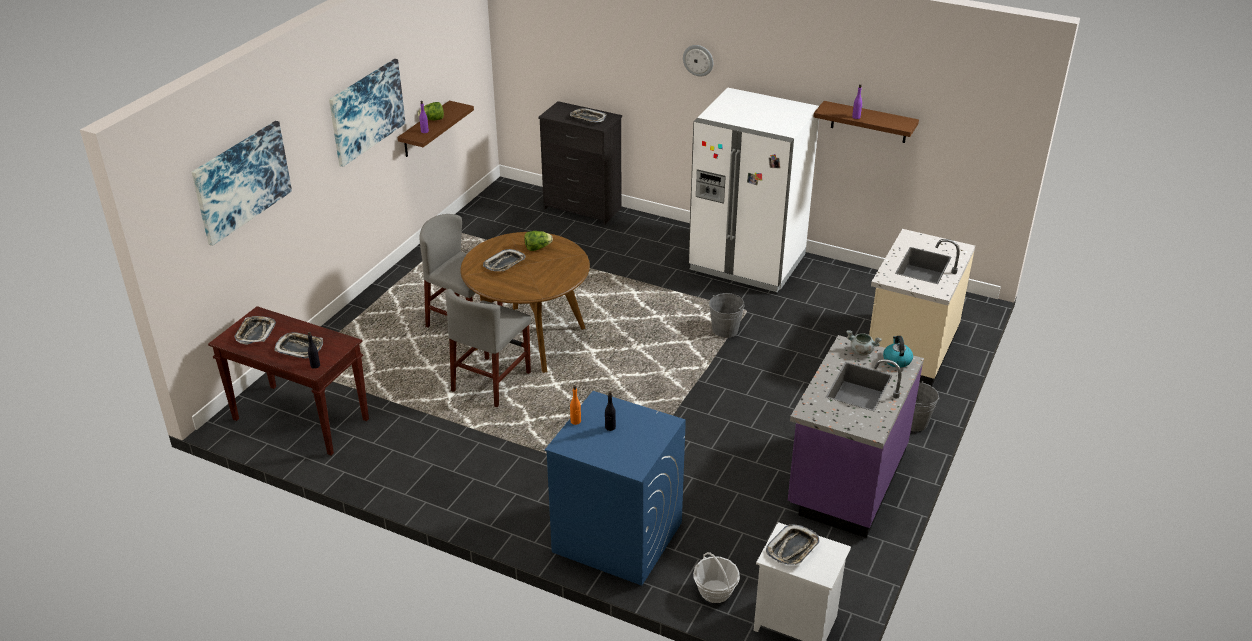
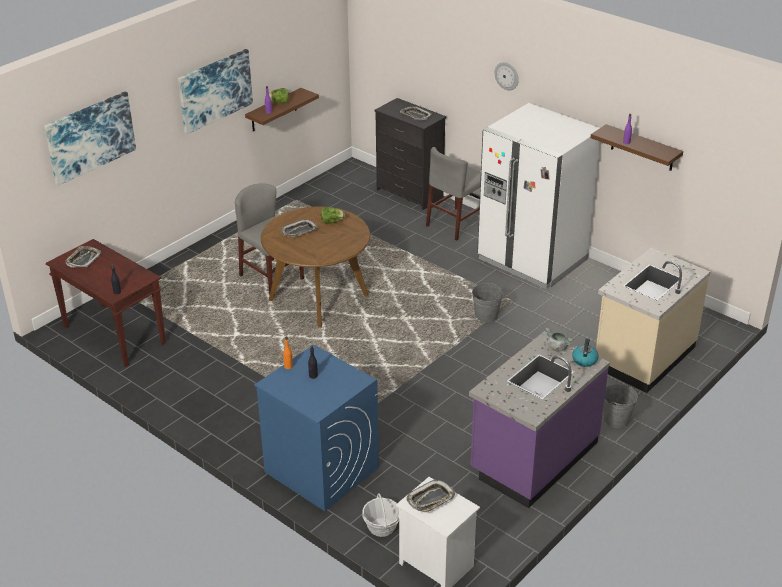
camera: 15 degrees right, 0 degrees up
(299, 348) = (111, 276): tray -> none
(491, 382) = (273, 328): grey chair -> grey chair (456, 224)

